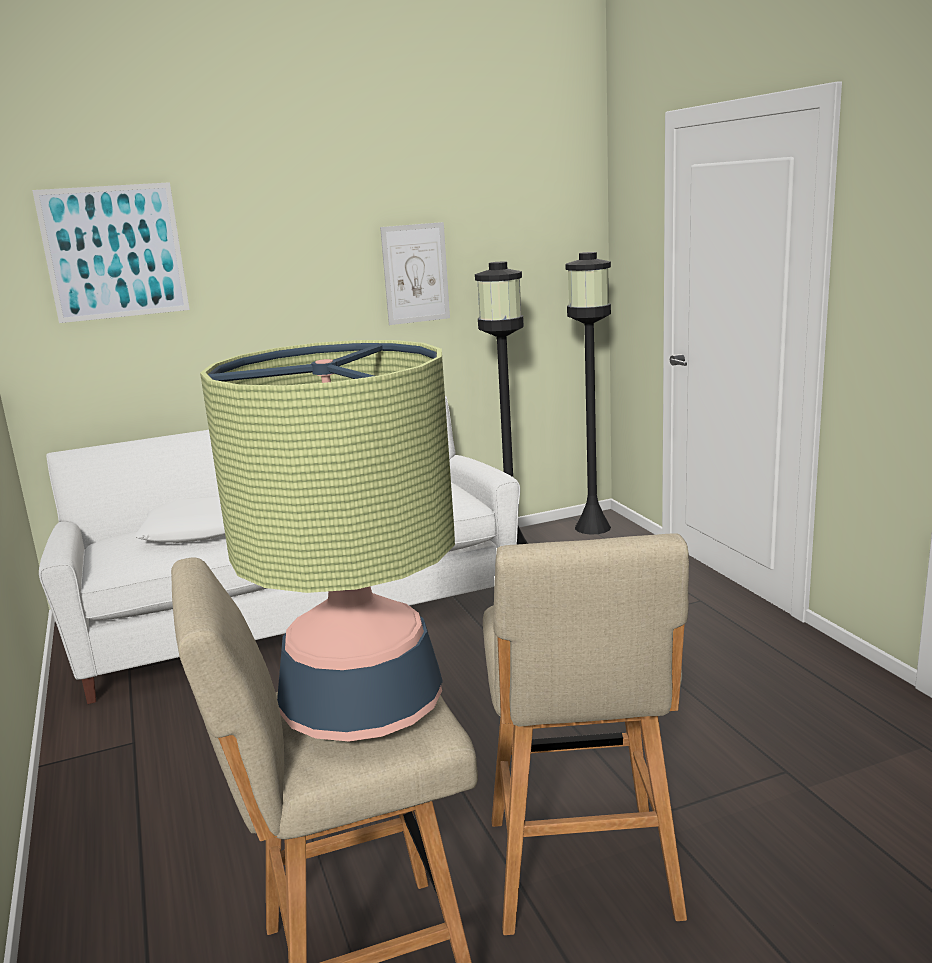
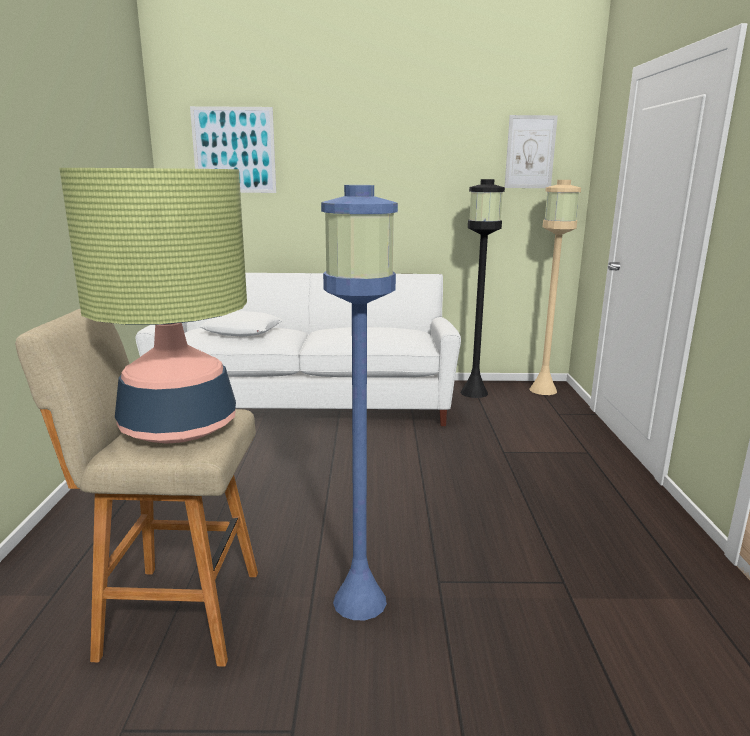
camera: 20 degrees right, 0 degrees up
(415, 273) = (433, 184): picture -> picture (530, 152)
(582, 873) = (359, 601): beige stool -> blue floor lamp
(593, 527) = (543, 390): black floor lamp -> beige floor lamp

